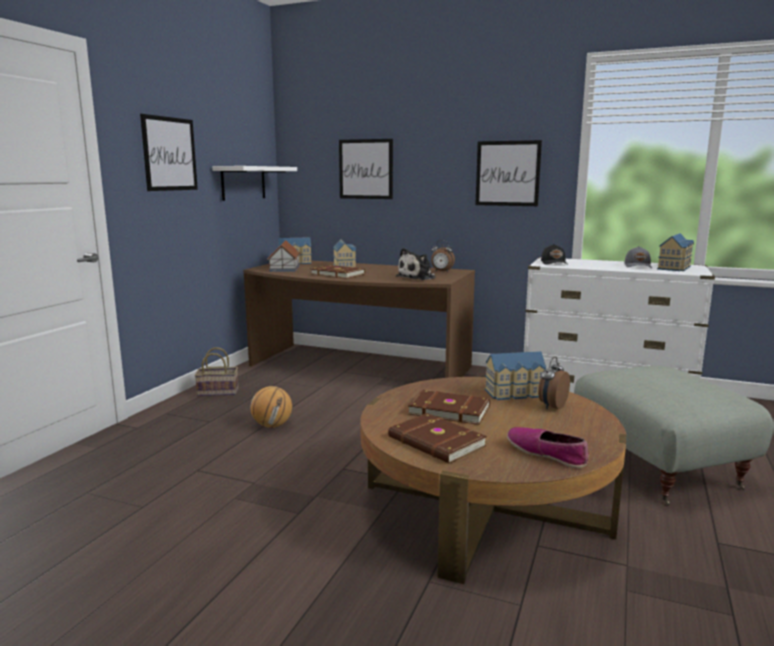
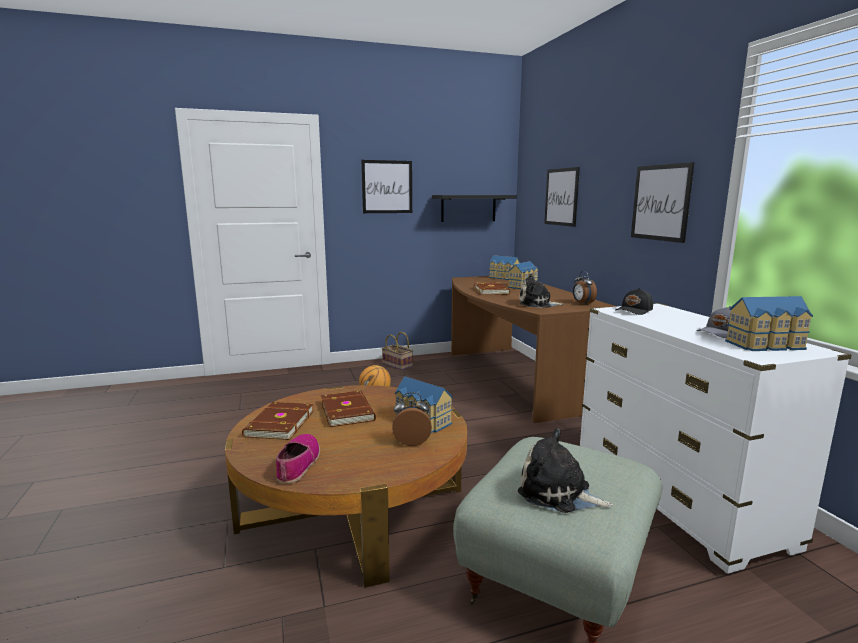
camera: 50 degrees right, 0 degrees up
(243, 183) = (468, 208): white shelf -> black shelf
(285, 268) = (478, 281): toy house -> none
(690, 391) = (558, 493): none -> plush toy

